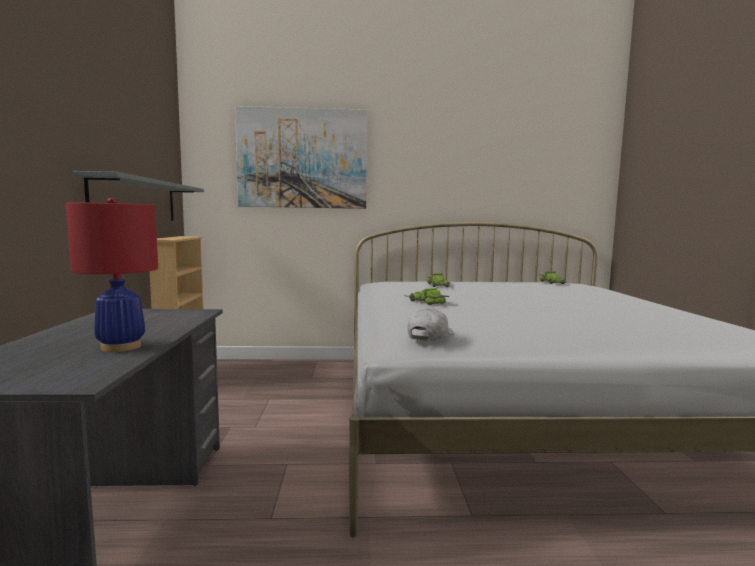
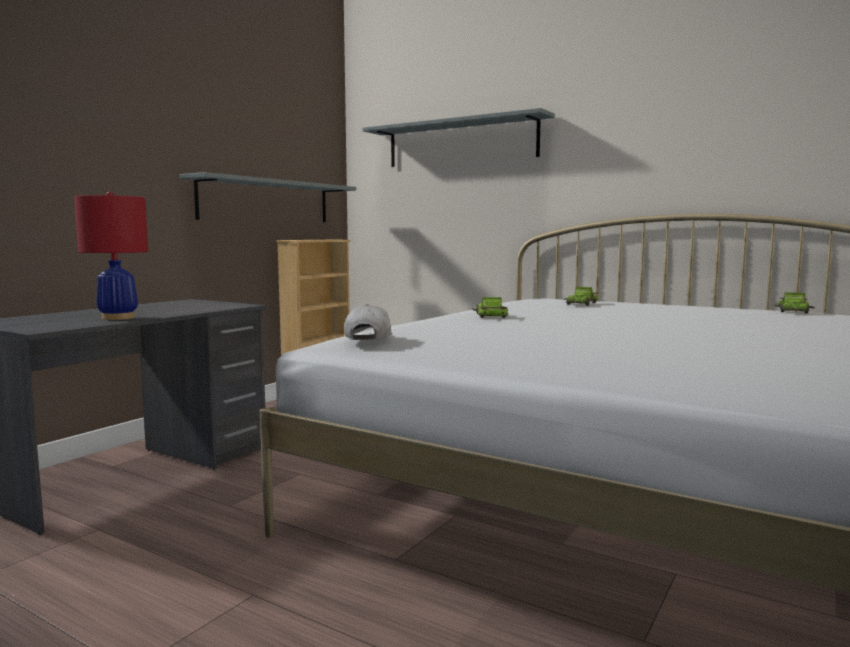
camera: 35 degrees right, 0 degrees up
(302, 158) = (460, 142): picture -> grey shelf
(430, 336) = (368, 337): white cap -> white cap turned 60 degrees counterclockwise

